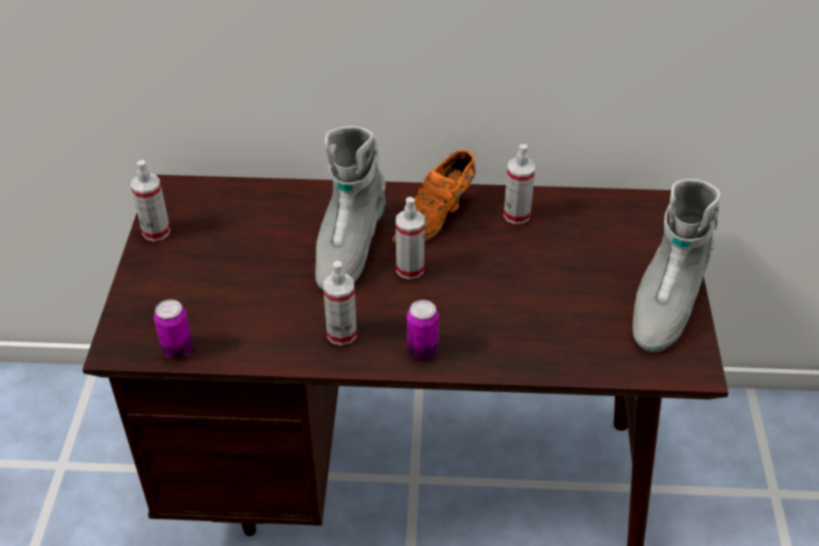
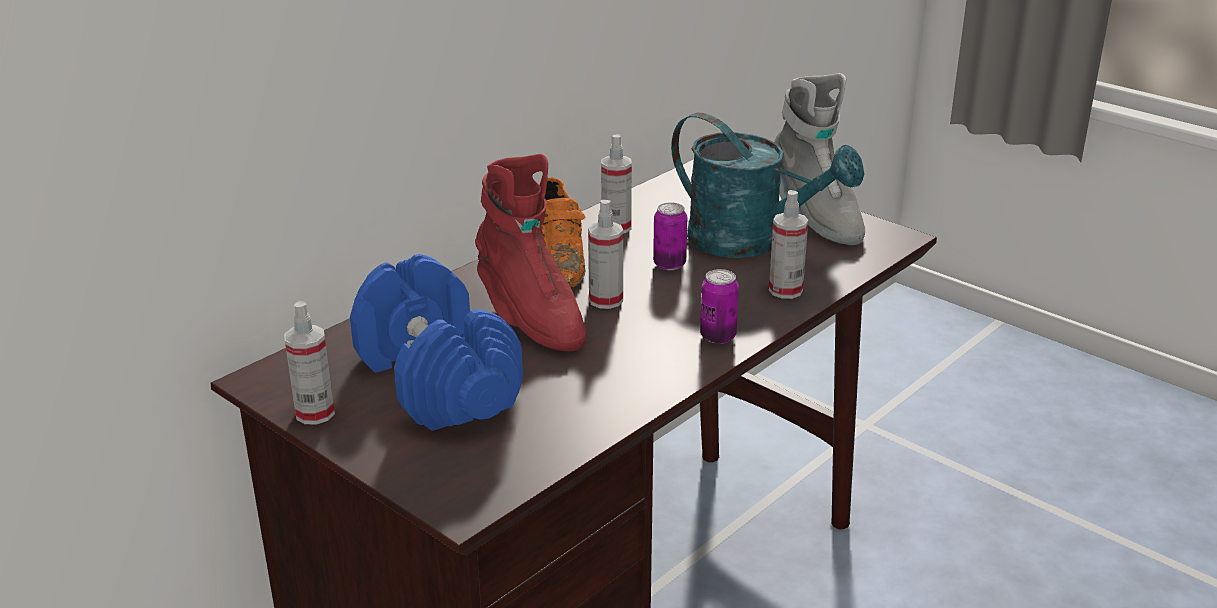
camera: 50 degrees left, 15 degrees down
(177, 349) = (523, 468): can -> can (669, 264)
(235, 256) = (436, 380): none -> blue dumbbell
(342, 334) = (639, 367): spray bottle -> spray bottle (785, 290)
(348, 249) = (530, 318): grey boot -> red boot
(580, 292) = (750, 242): none -> turquoise watering can

